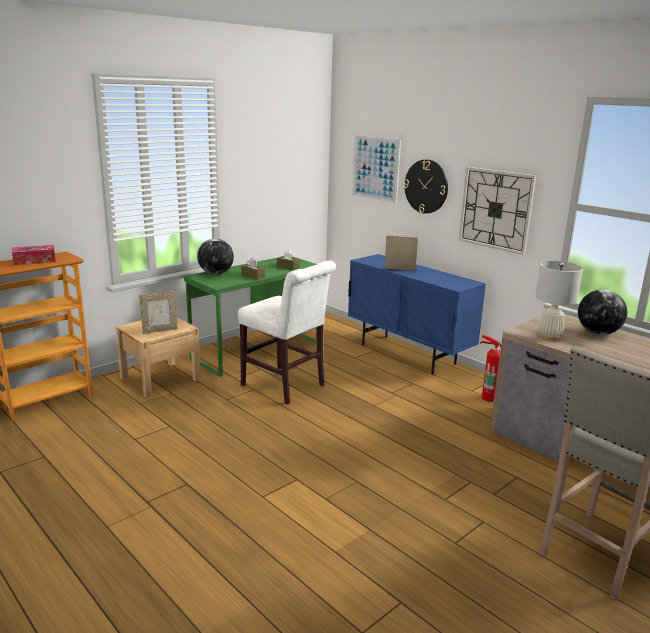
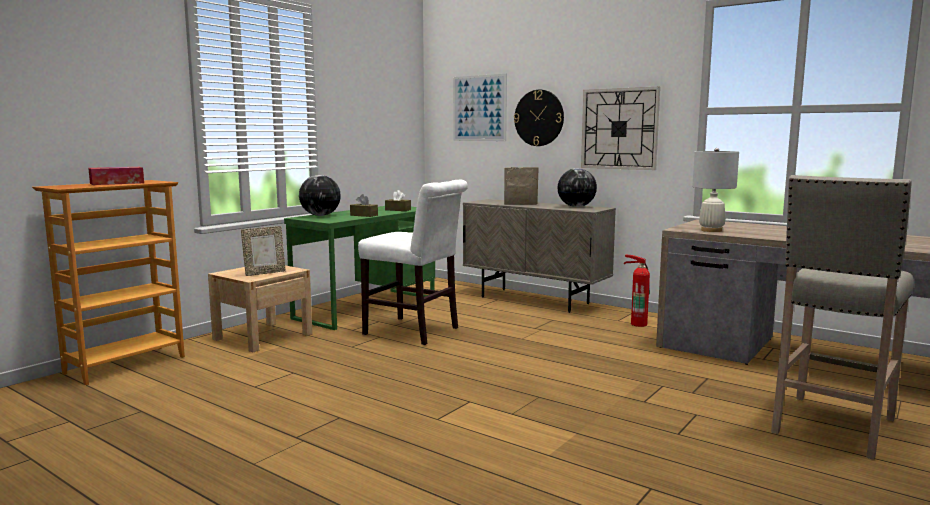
camera: 10 degrees left, 10 degrees down
(408, 354) = (534, 300): blue cabinet -> beige cabinet
(598, 333) = (754, 227): globe -> globe (576, 207)

